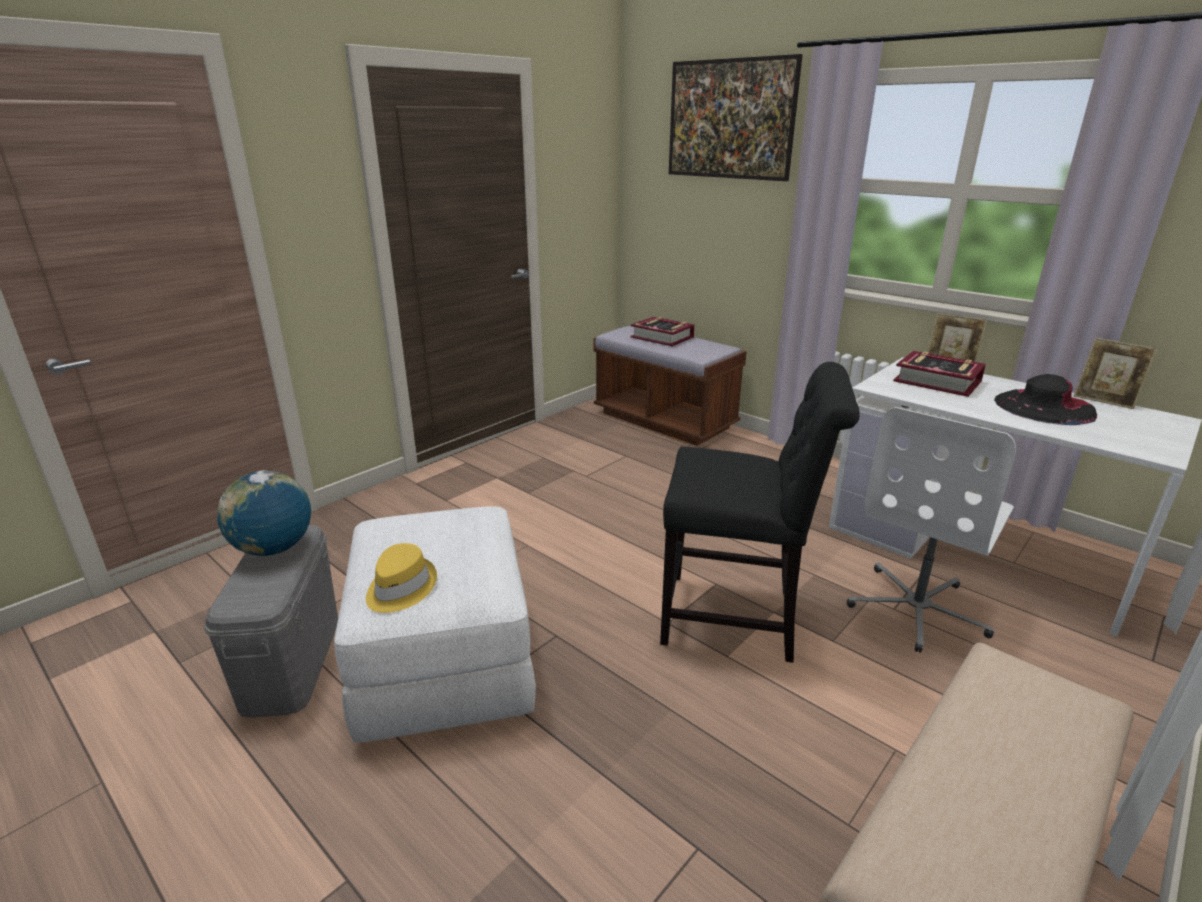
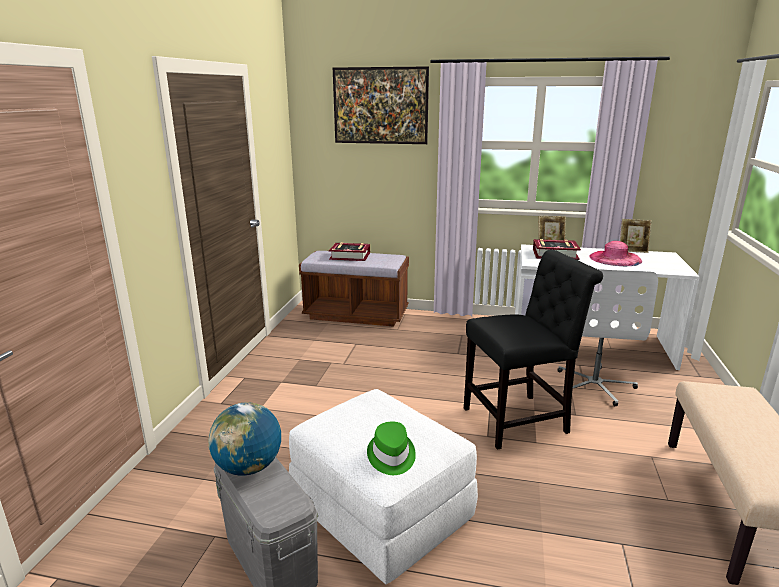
camera: 30 degrees left, 5 degrees down
(400, 588) = (391, 456): yellow hat -> green hat
(1044, 407) = (615, 258): black hat -> pink hat

